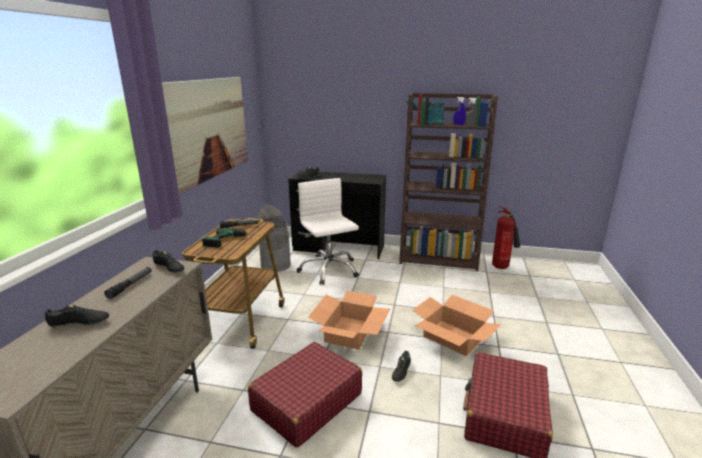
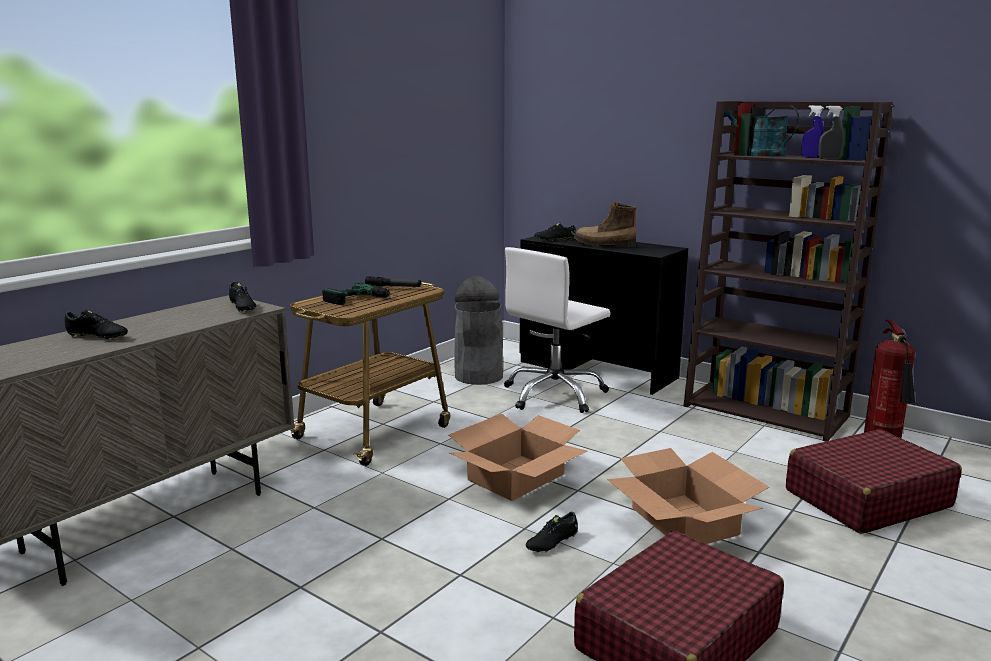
camera: 25 degrees right, 5 degrees down
(130, 285) = (183, 316): flashlight -> none
(208, 129) = (389, 145): picture -> none
(306, 402) = (382, 541): red suitcase -> red suitcase (866, 499)
(328, 270) = (555, 395): white office chair -> white office chair turned 135 degrees counterclockwise
(340, 178) = (603, 245): none -> boot

